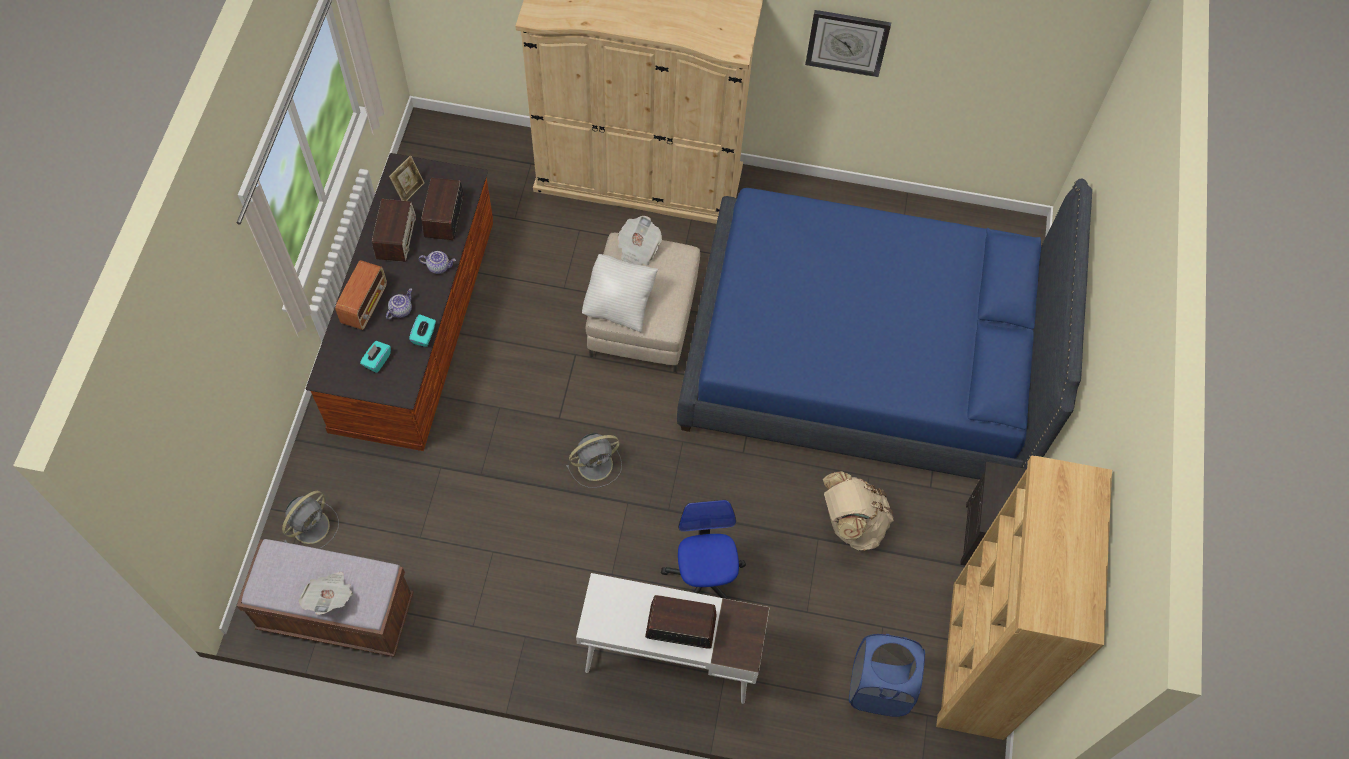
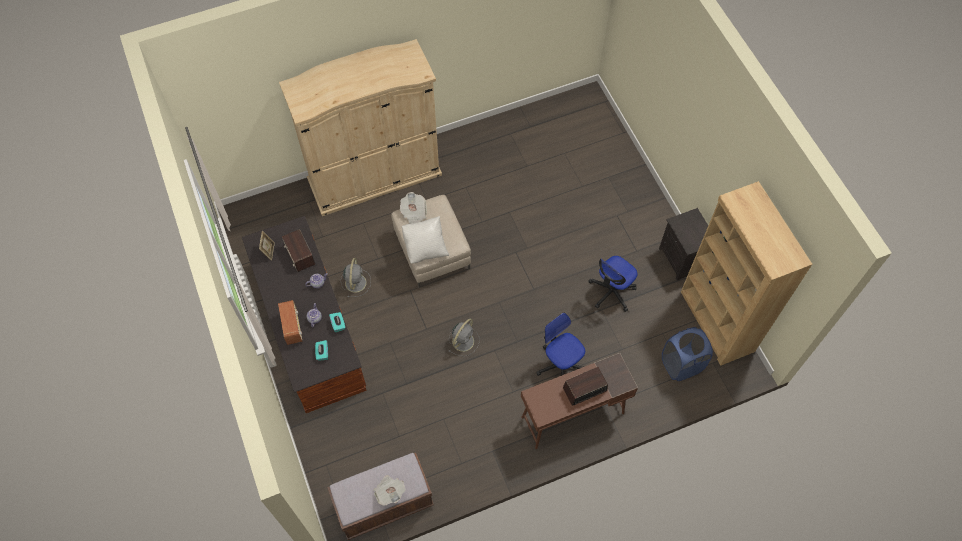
camera: 30 degrees left, 0 degrees up
(312, 525) = (335, 467): grey fan -> grey fan (356, 282)
(396, 237) = (281, 281): radio -> none
(669, 659) = (572, 415): white desk -> brown desk
(847, 42) = (468, 40): wall clock -> none
(851, 523) = (611, 292): beige backpack -> office chair
(863, 359) = (559, 205): blue bed -> none

